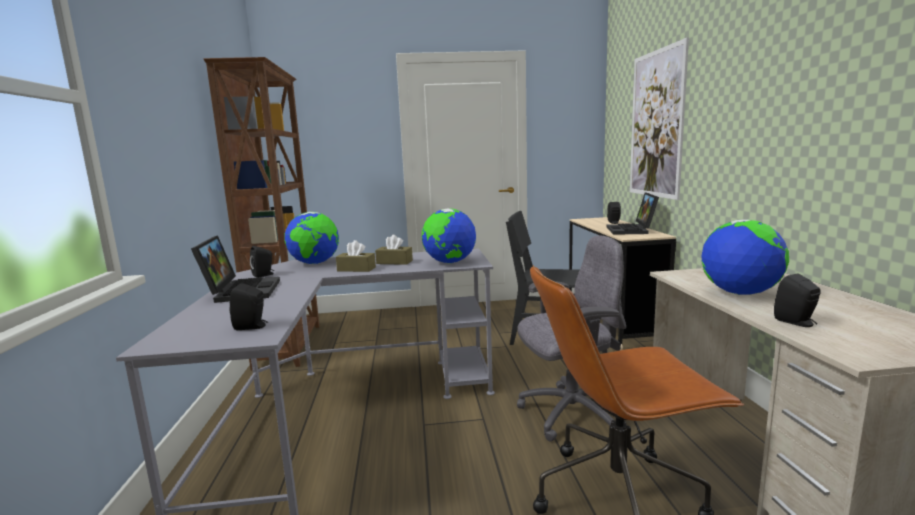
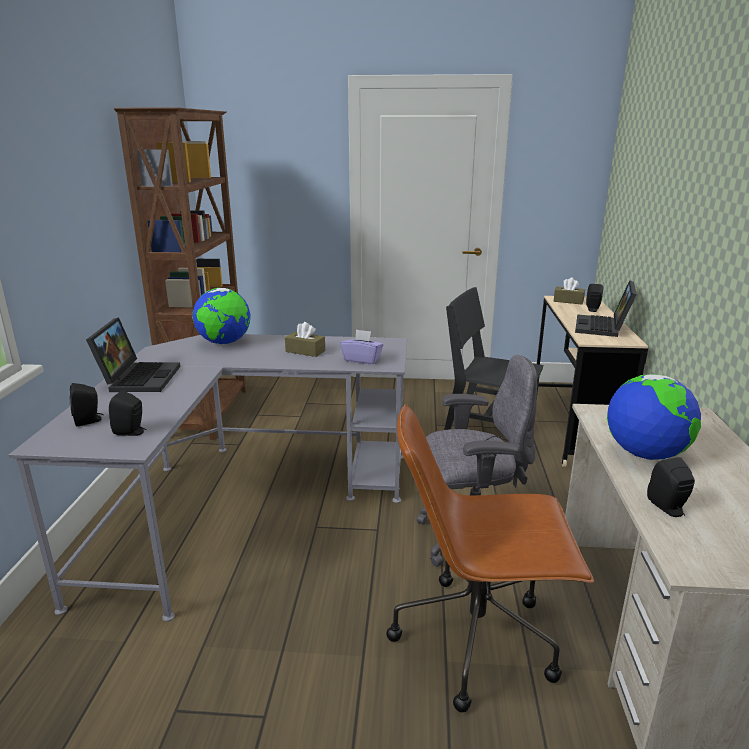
camera: 10 degrees right, 10 degrees up
(264, 275) = (169, 355): black speaker -> black speaker (89, 421)
(356, 269) = (261, 358): brown tissue box -> brown tissue box (568, 301)
(449, 262) = (362, 359): globe -> purple tissue box
(656, 124) = (653, 197): picture -> none

